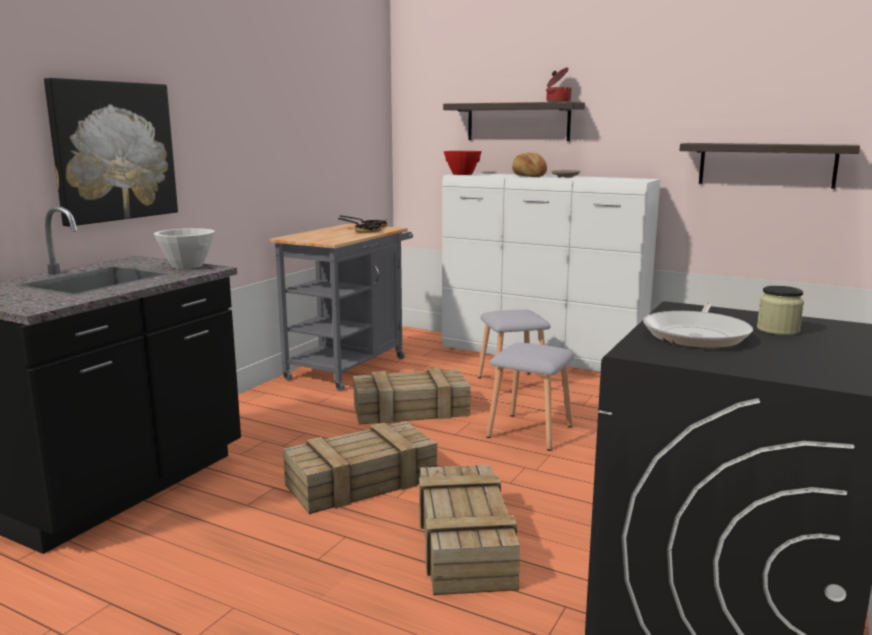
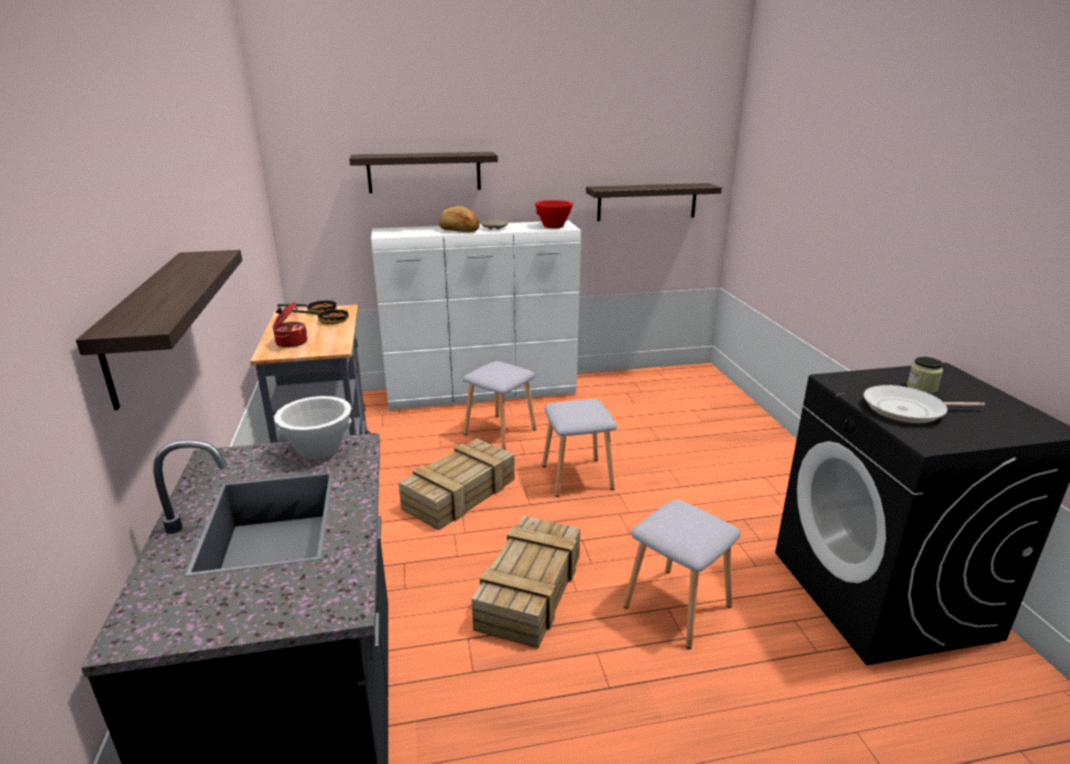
camera: 40 degrees left, 10 degrees up
(113, 151) = (147, 324): picture -> shelf
(462, 174) = (385, 234): red bowl -> red bowl (553, 226)
(463, 542) = (675, 606): crate -> grey stool
(557, 102) = (471, 153): cooking pot -> cooking pot (290, 342)
(697, 335) = (908, 410): frying pan -> frying pan turned 105 degrees clockwise

